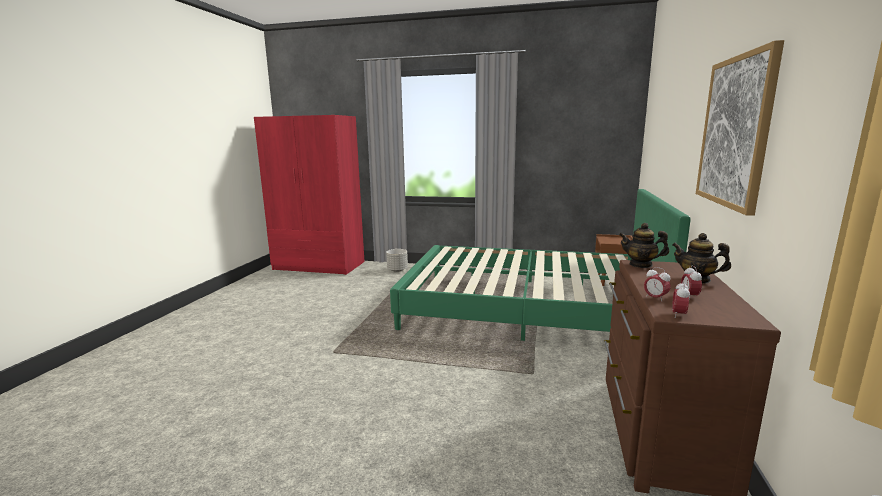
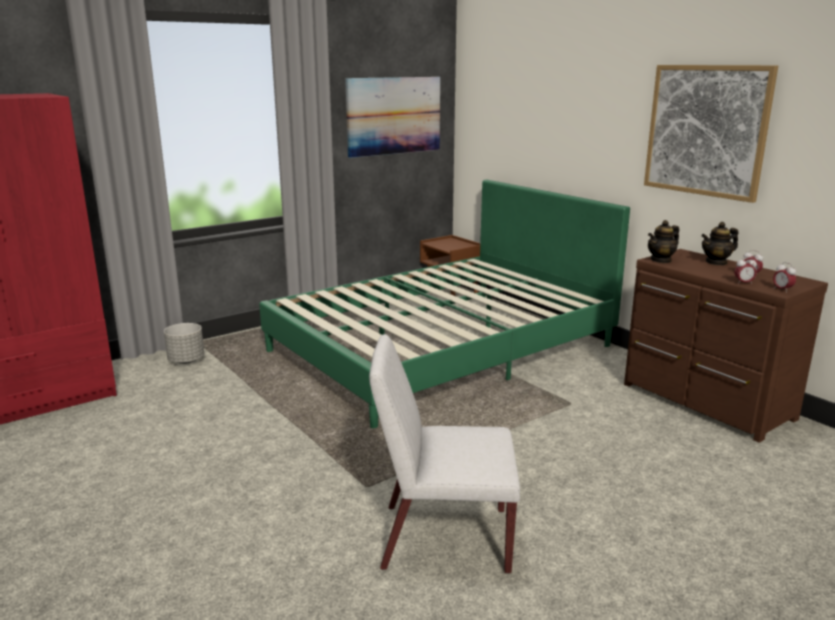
camera: 50 degrees left, 5 degrees up
(303, 392) = (443, 538): none -> white chair
(578, 134) = (393, 115): none -> picture

